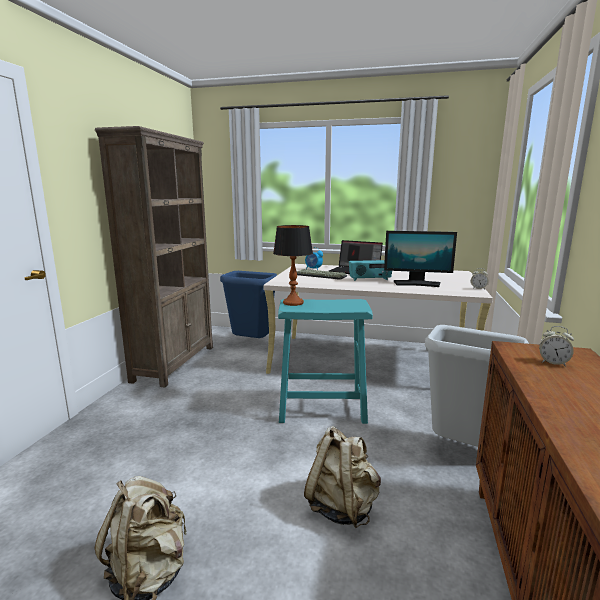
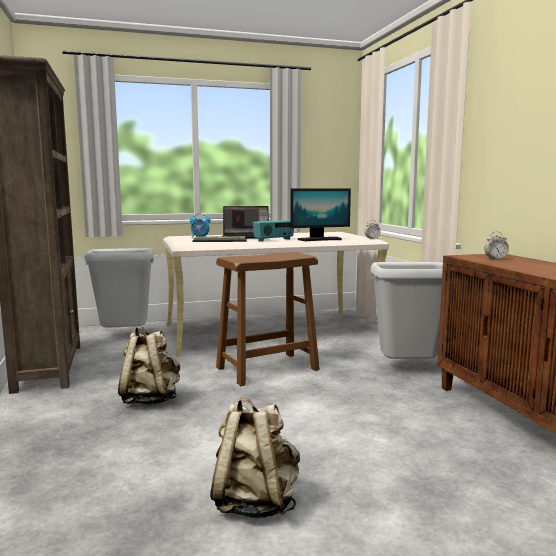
camera: 30 degrees left, 5 degrees down
(250, 343) = (124, 336): blue trash can -> grey trash can
(293, 303) = (236, 258): table lamp -> none
(321, 408) = (266, 369): turquoise stool -> brown stool
(342, 506) = (360, 420): beige backpack -> beige backpack (150, 399)

